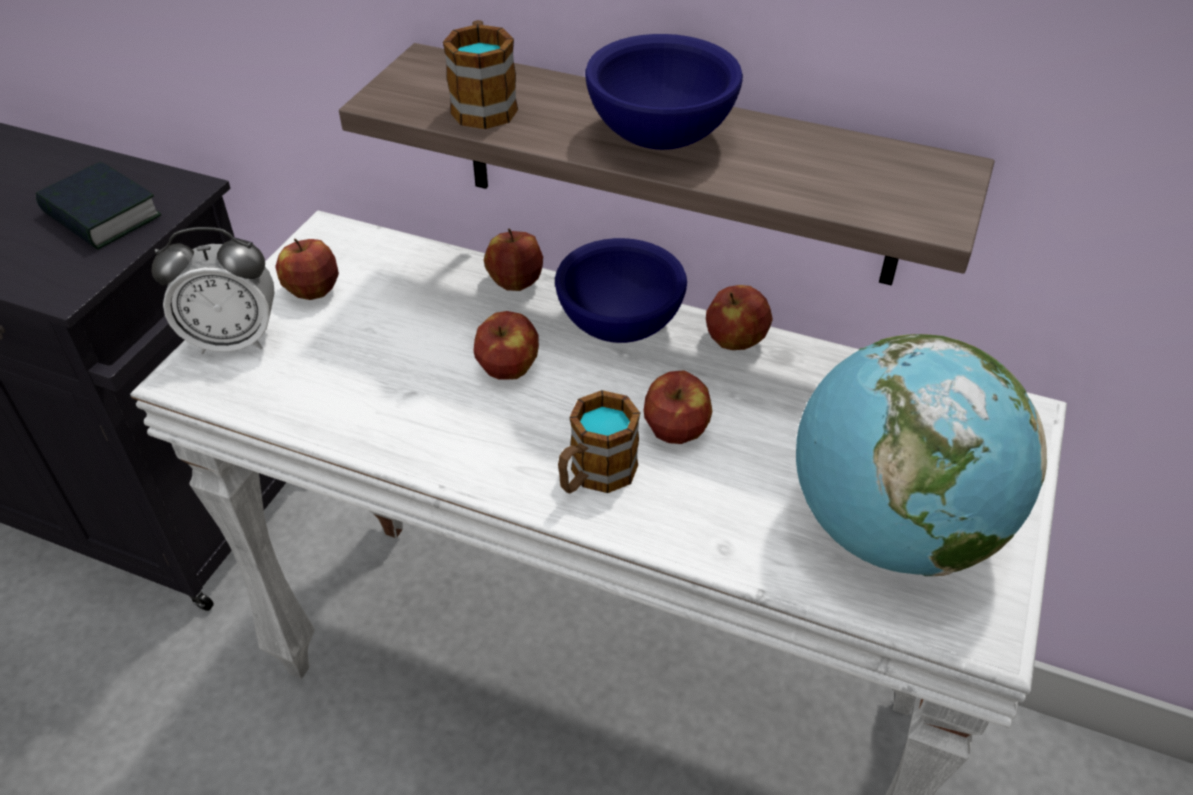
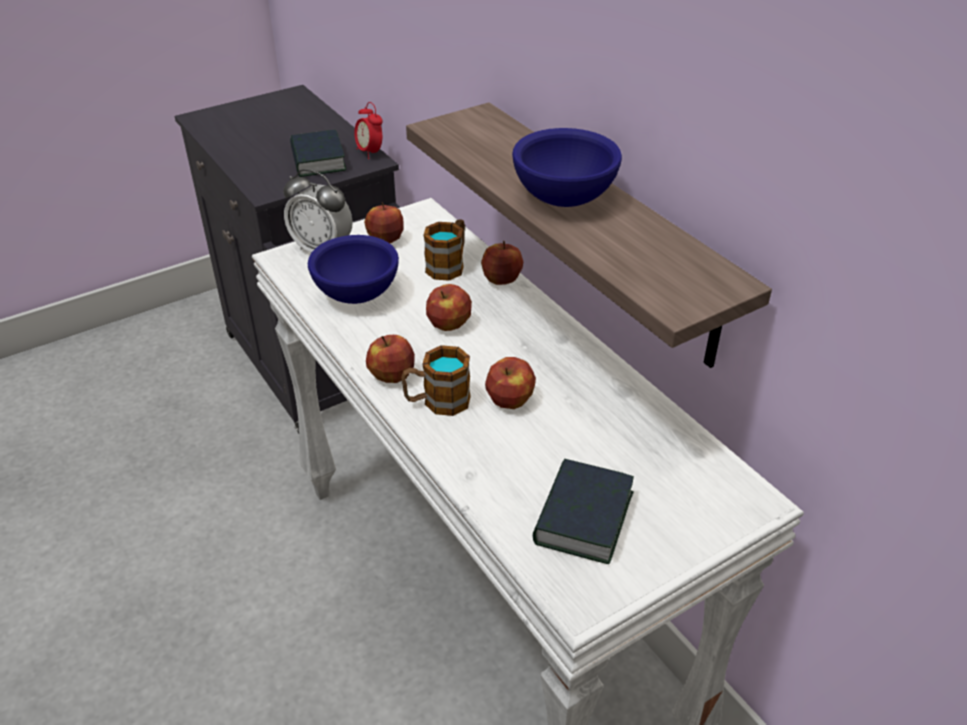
camera: 35 degrees right, 5 degrees down
(171, 178) = (370, 152): none -> alarm clock
(483, 103) = (485, 147): mug -> mug (449, 265)
(618, 326) = (537, 329): blue bowl -> blue bowl (355, 294)
(736, 340) = (603, 369): apple -> apple (392, 376)
(891, 529) = (583, 518): globe -> book

